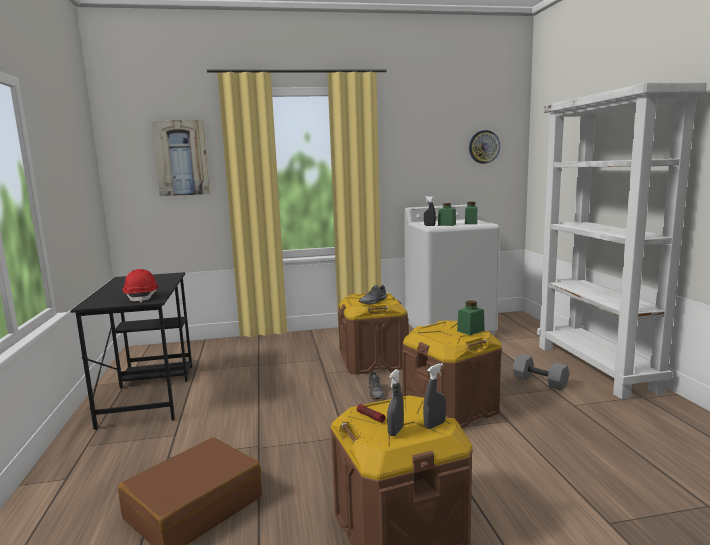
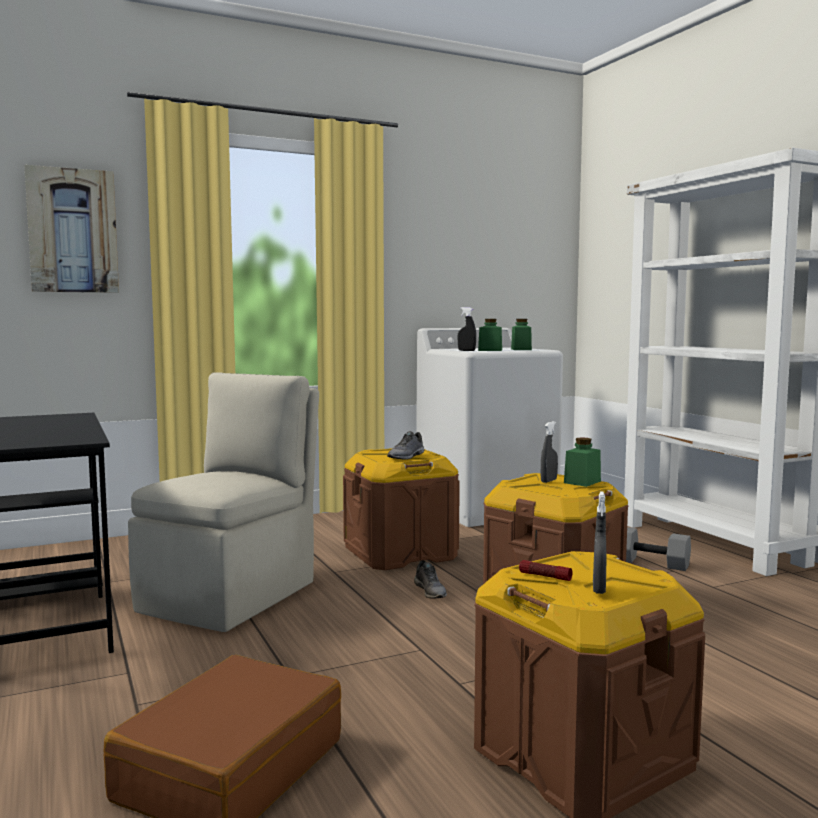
camera: 15 degrees left, 5 degrees down
(142, 297) = (60, 437): red hard hat -> none
(257, 386) = (232, 595): none -> beige chair
(434, 425) = (645, 578): grey spray bottle -> grey spray bottle (548, 481)
(484, 147) = (523, 247): wall clock -> none

